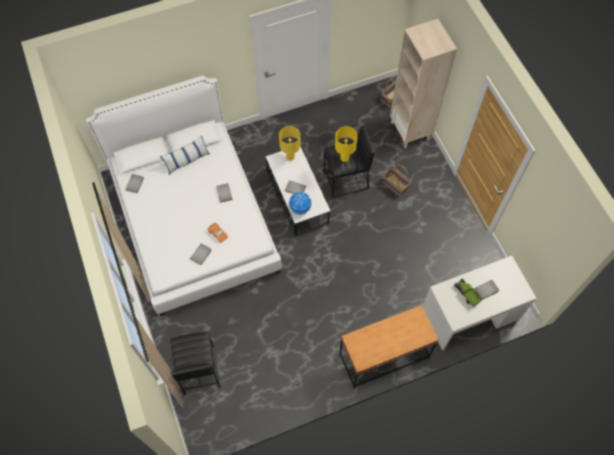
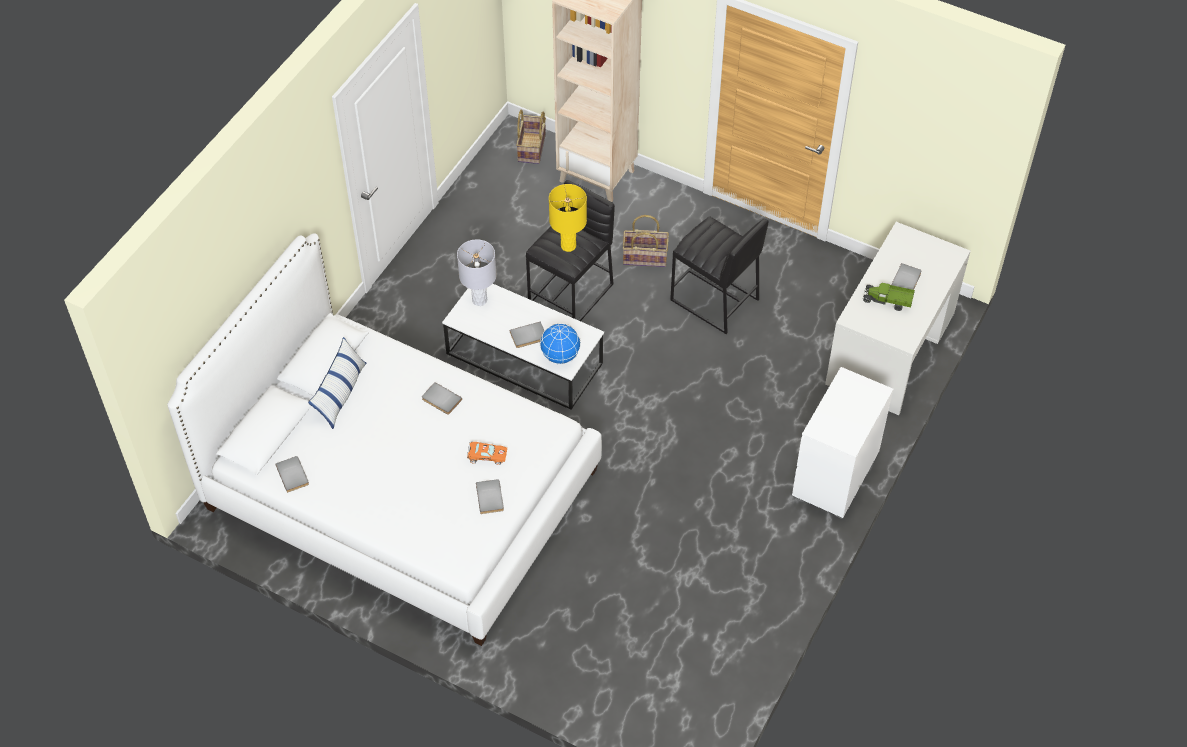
camera: 40 degrees left, 10 degrees down
(199, 370) = (609, 673): black stool -> black stool (714, 300)
(290, 157) = (480, 300): yellow table lamp -> grey table lamp
(383, 356) = (835, 475): brown desk -> white dresser

